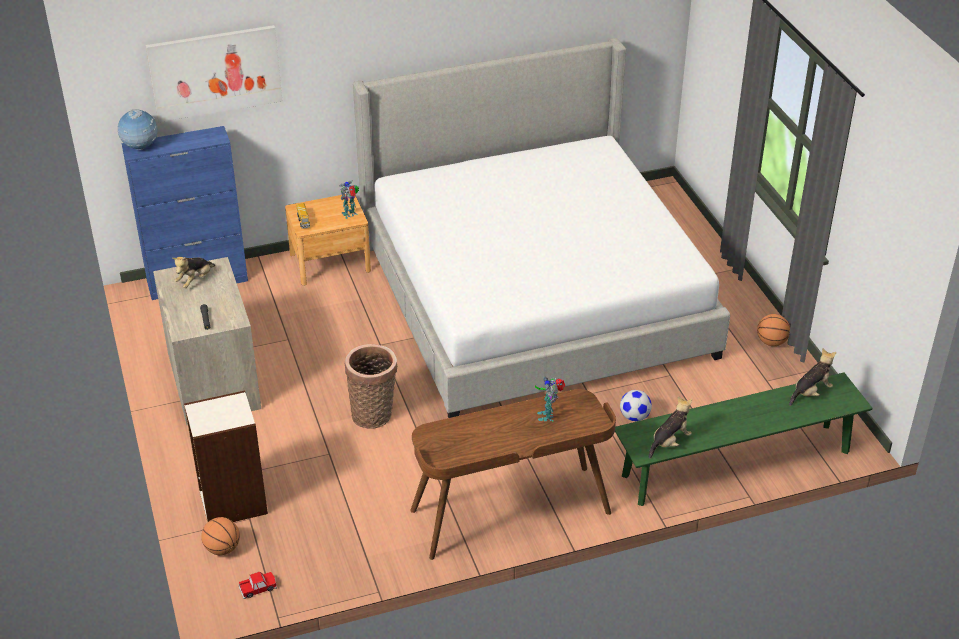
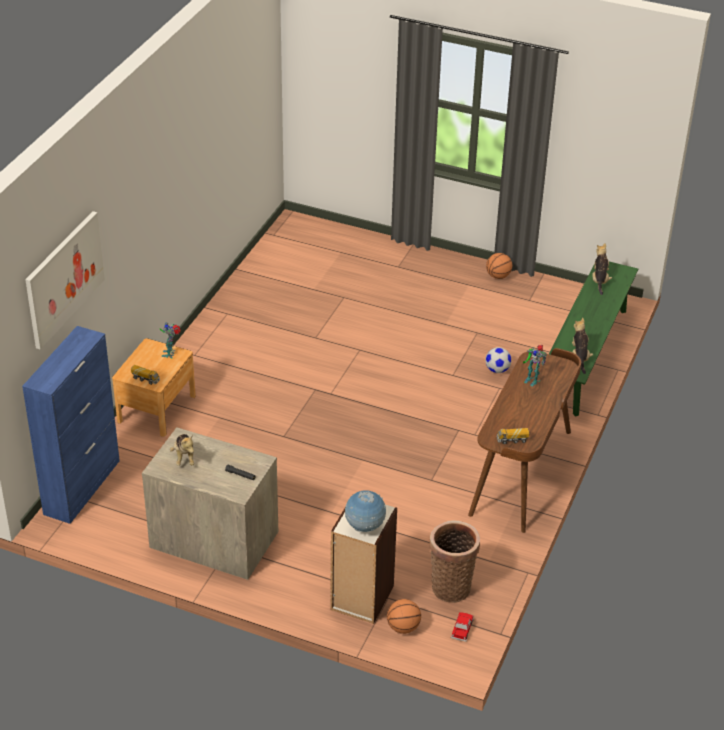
camera: 50 degrees left, 0 degrees up
(140, 147) = (45, 379): globe -> globe (365, 527)
(374, 413) = (352, 479): basket -> basket (451, 585)
(442, 448) = (512, 440): none -> toy truck
(534, 296) = (327, 339): bed -> none

